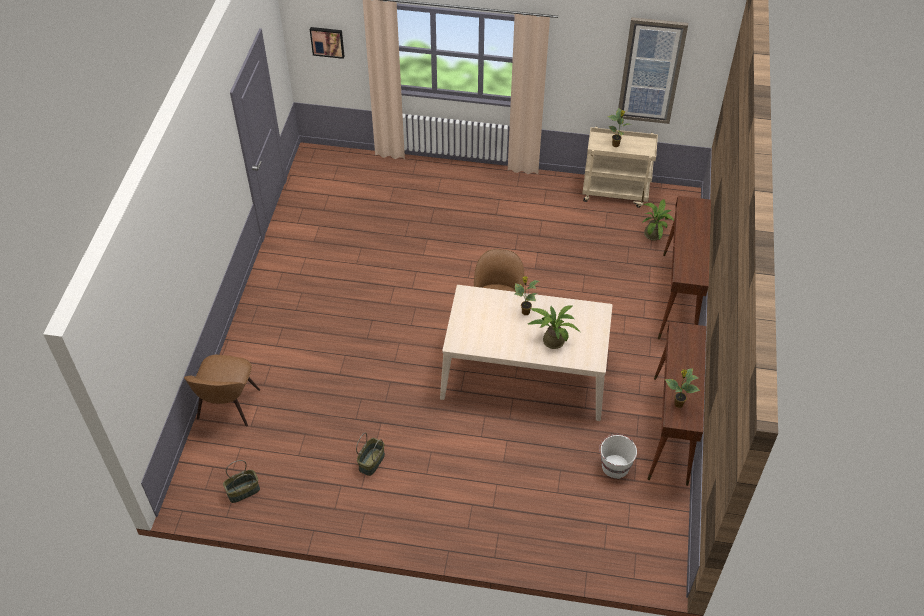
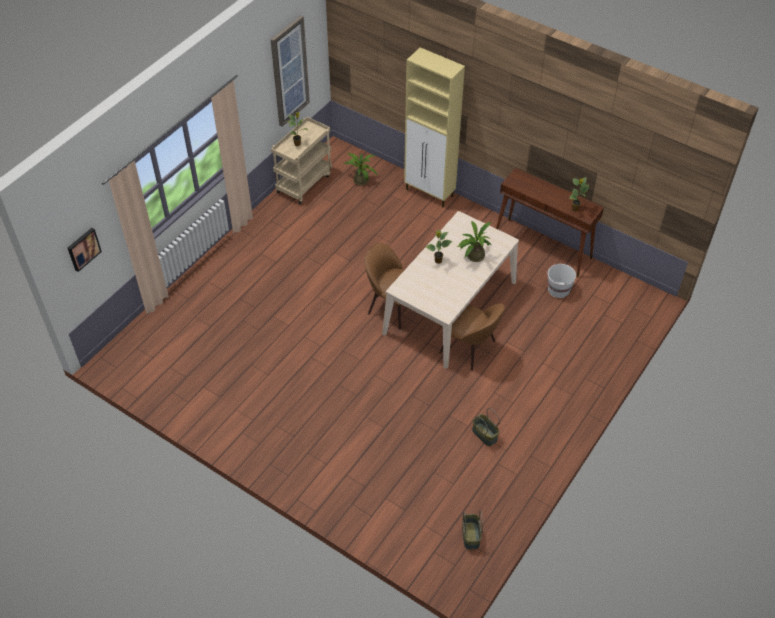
camera: 65 degrees left, 0 degrees up
(227, 406) = (374, 522): brown chair -> brown chair (469, 348)
(678, 298) = (430, 193): brown console table -> beige cabinet

